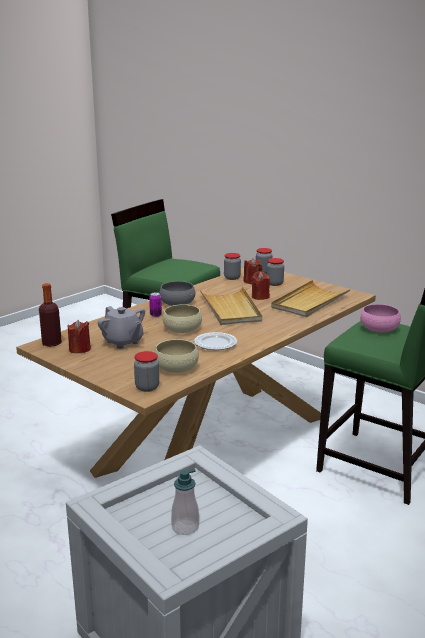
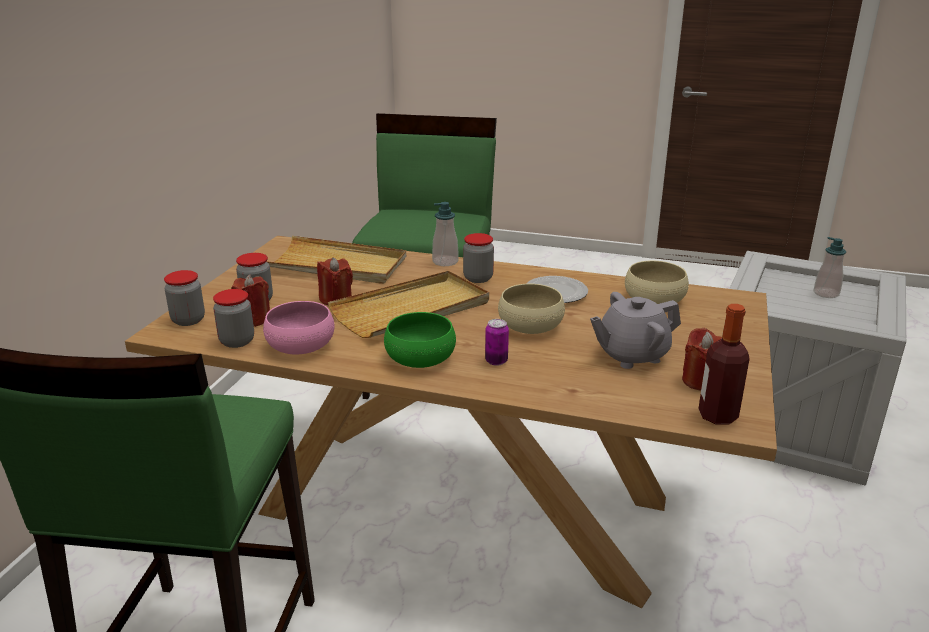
camera: 115 degrees left, 5 degrees up
(123, 342) = (631, 355): grey teapot -> grey teapot turned 135 degrees counterclockwise
(147, 387) = (725, 302): jar -> jar (478, 278)
(177, 303) = (420, 358): grey bowl -> green bowl
(293, 326) = (445, 262): none -> soap dispenser
(379, 328) = (406, 223): pink bowl -> pink bowl (301, 345)

